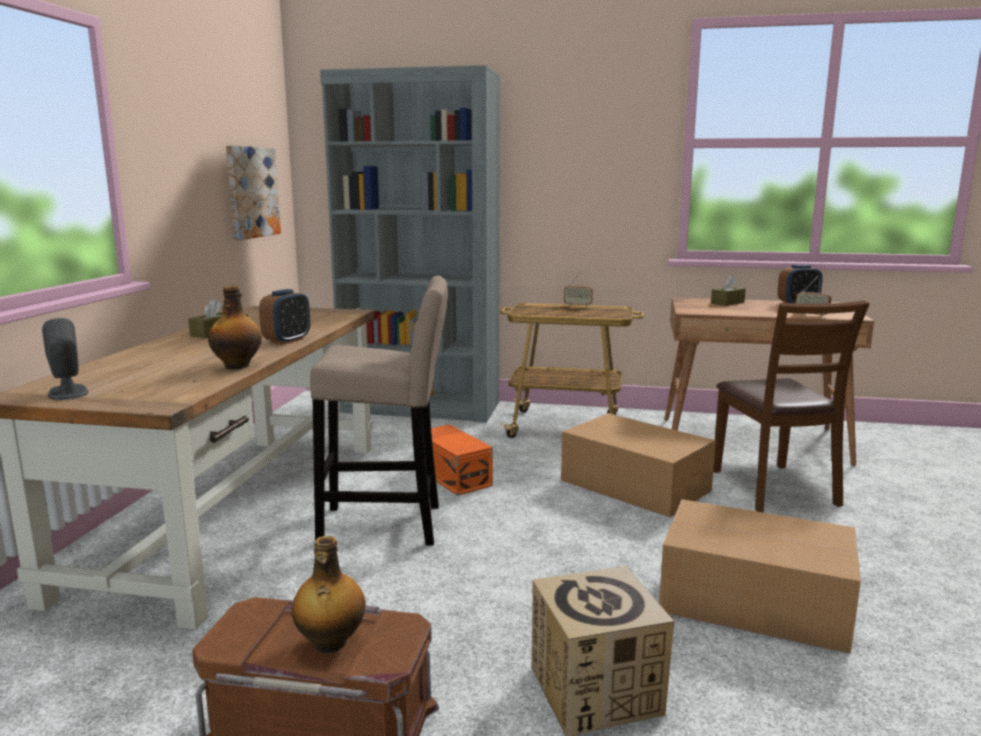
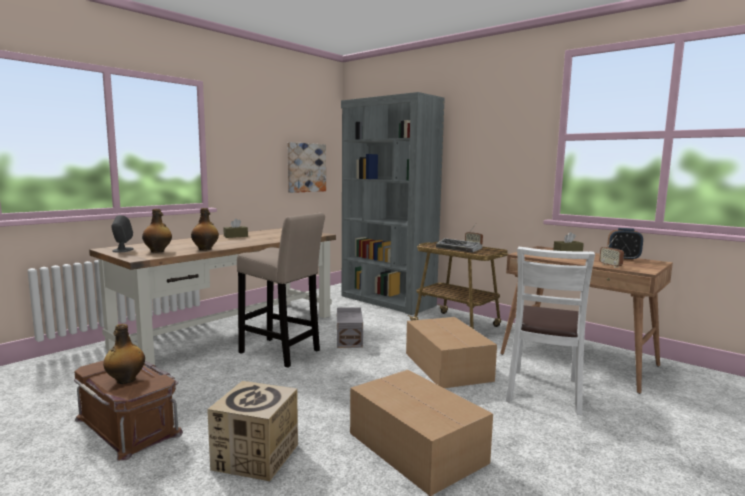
camera: 30 degrees right, 5 degrees down
(156, 384) = (158, 251): none -> bottle
(287, 340) = (255, 242): alarm clock -> none
(453, 476) = (350, 338): orange storage box -> grey storage box
(575, 313) = (459, 249): none -> keyboard
(773, 488) = (543, 391): brown chair -> white chair

